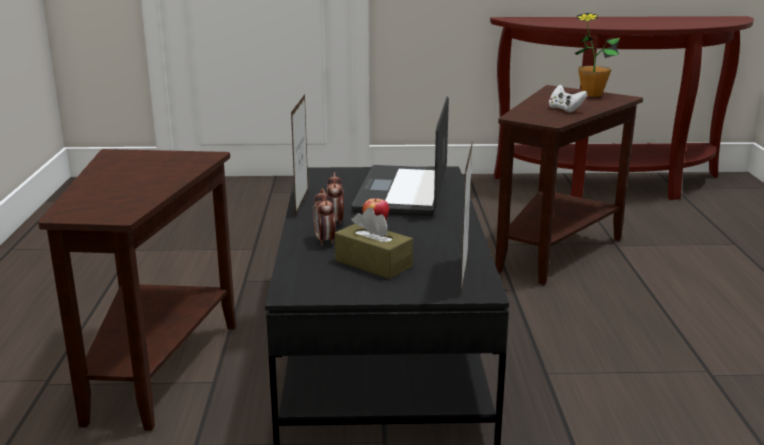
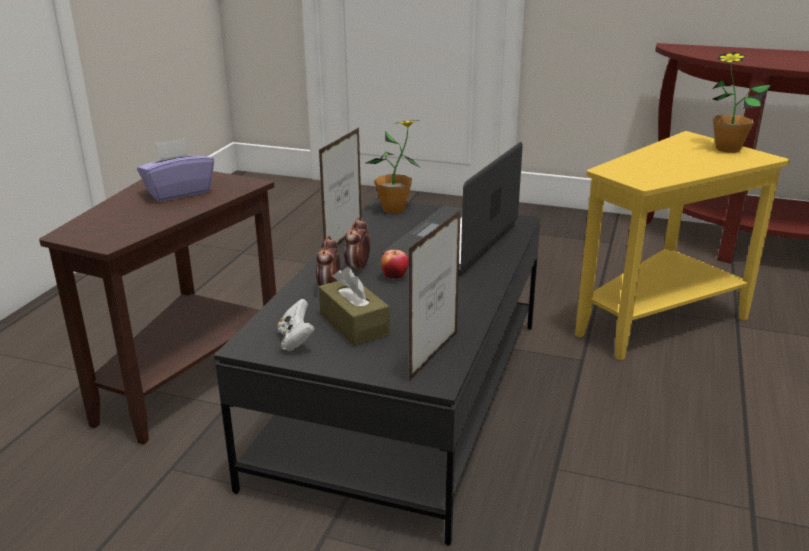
camera: 20 degrees right, 5 degrees up
(144, 169) = (179, 192): none -> purple tissue box
(324, 174) = (394, 209): none -> potted plant
(554, 250) = (659, 320): brown side table -> yellow side table
(565, 109) = (675, 167): white game controller -> white game controller (296, 340)

